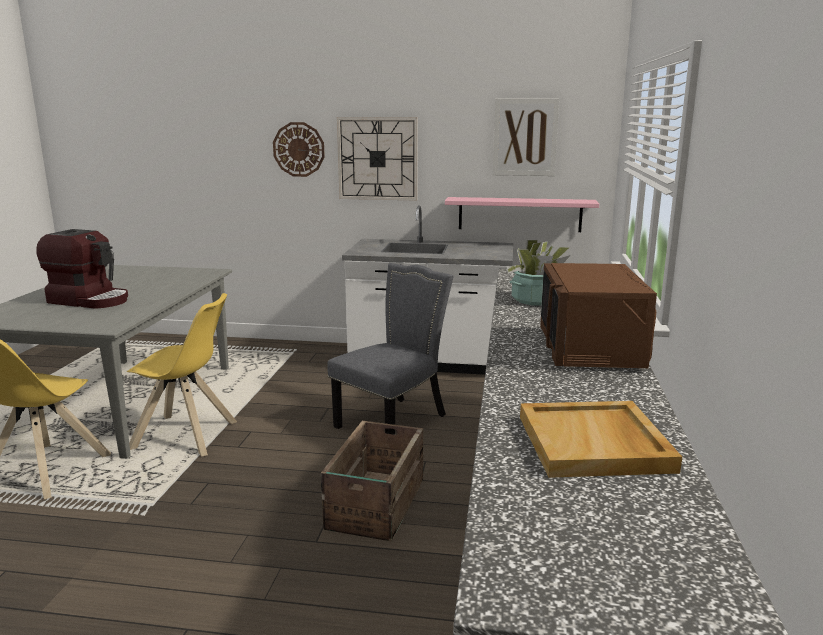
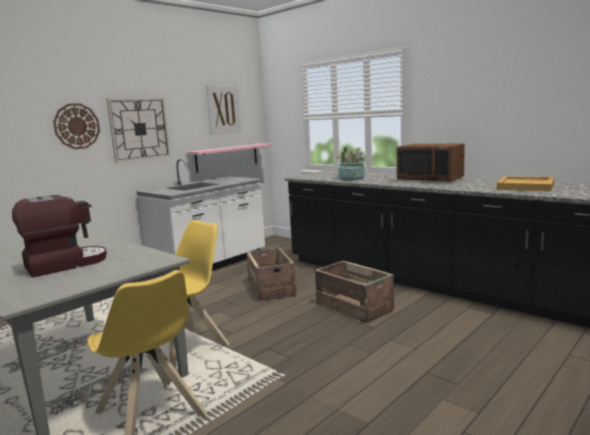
camera: 55 degrees left, 5 degrees down
(391, 423) = (271, 288): grey chair -> crate

